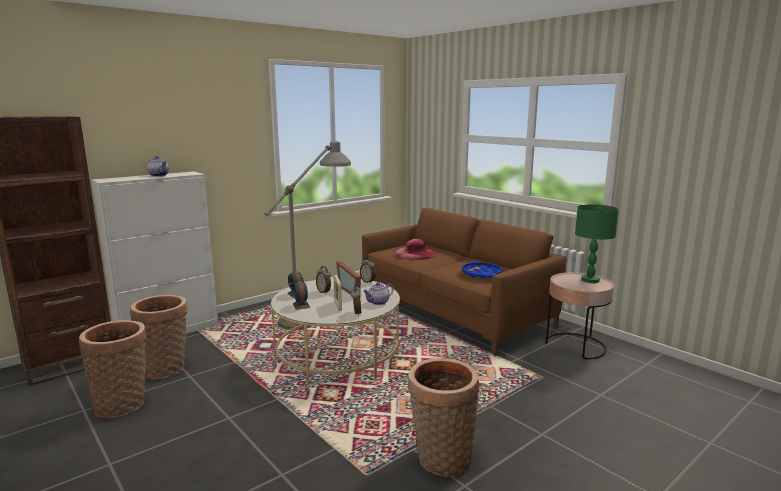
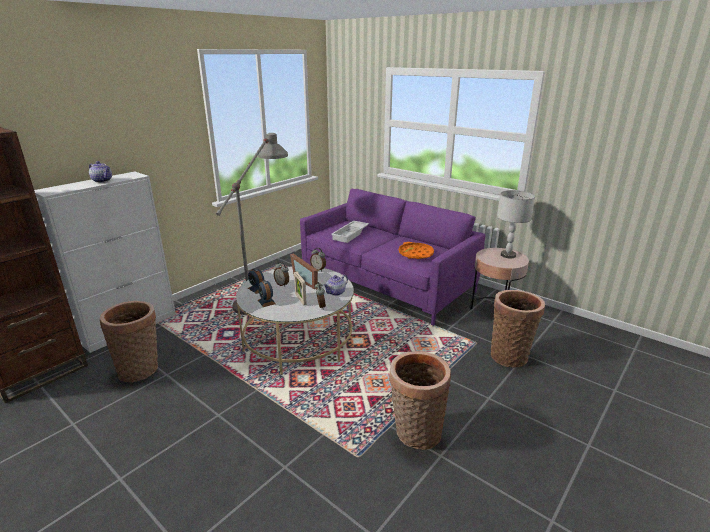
camera: 10 degrees left, 10 degrees up
(123, 404) = (111, 413): basket -> basket (510, 355)
(415, 253) = (351, 234): pink hat -> white tray
(453, 311) = (386, 283): brown sofa -> purple sofa
(481, 274) = (416, 254): blue tray -> orange tray
(589, 280) = (507, 255): green table lamp -> grey table lamp

